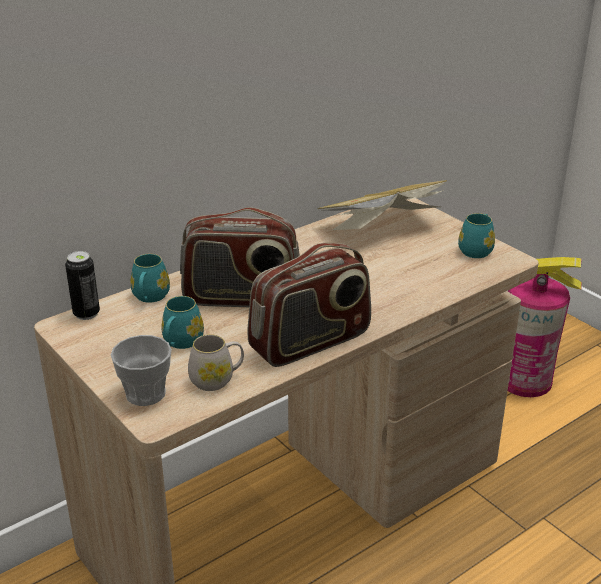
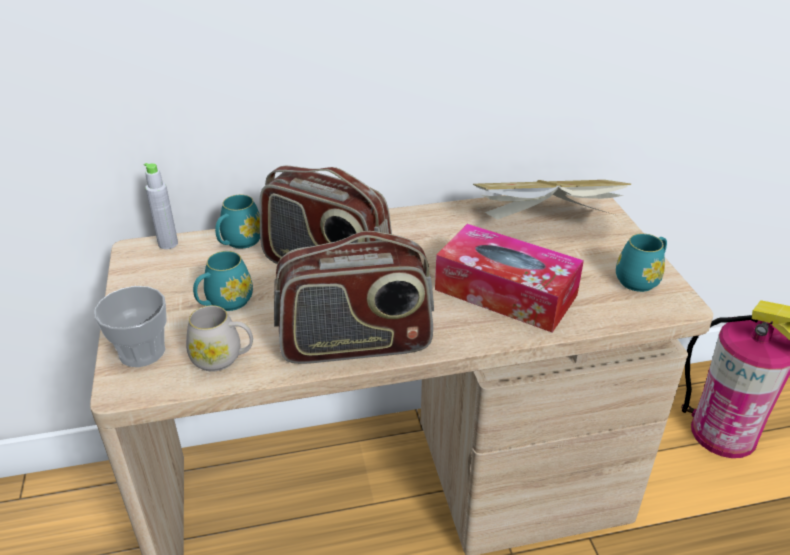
camera: 25 degrees right, 5 degrees up
(86, 314) = (168, 244): can -> grey bottle
(391, 281) = (505, 292): none -> tissue box

